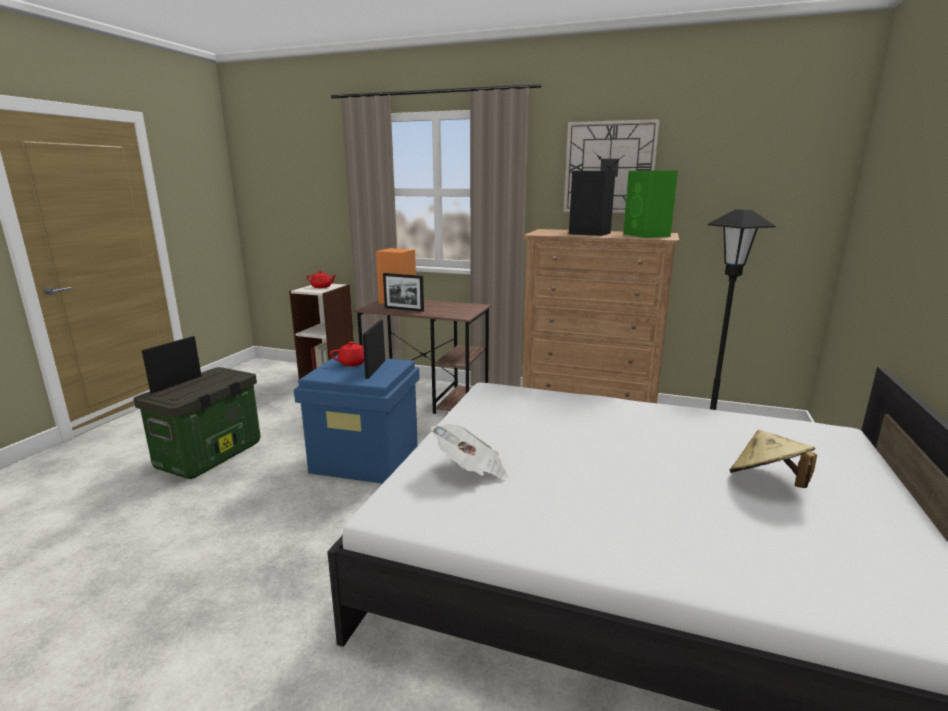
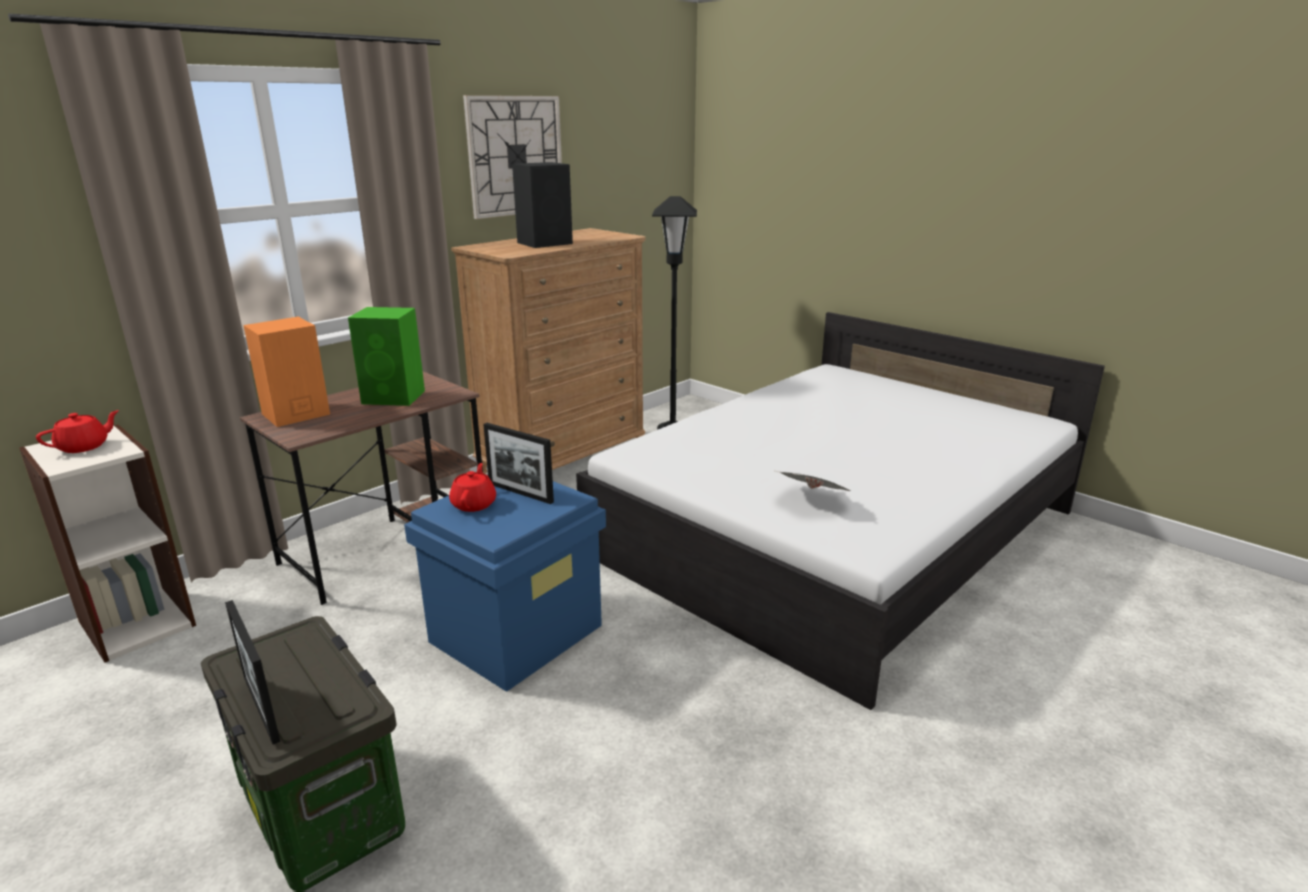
camera: 65 degrees left, 5 degrees up
(404, 309) = (355, 417): picture frame -> none
(647, 235) = (598, 236): green speaker -> green speaker (395, 397)
(767, 482) = (890, 410): beige hat -> none

